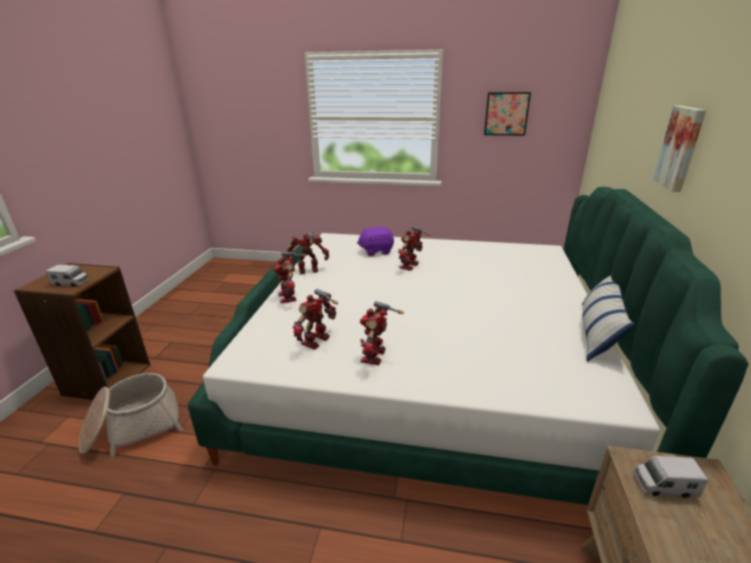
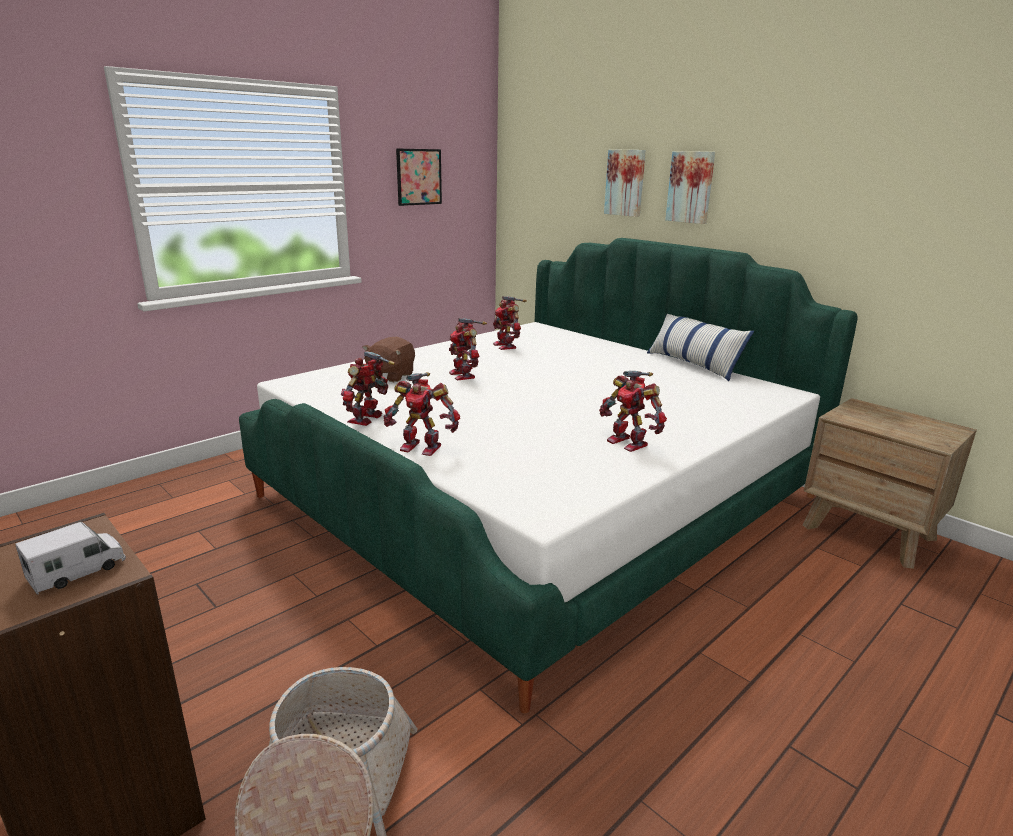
camera: 55 degrees left, 5 degrees down
(317, 341) = (560, 459): toy robot -> toy robot (506, 346)
(376, 251) = (390, 376): purple plush toy -> brown plush toy
(646, 134) = (625, 182): none -> picture
(664, 485) = (866, 418): toy truck -> none

